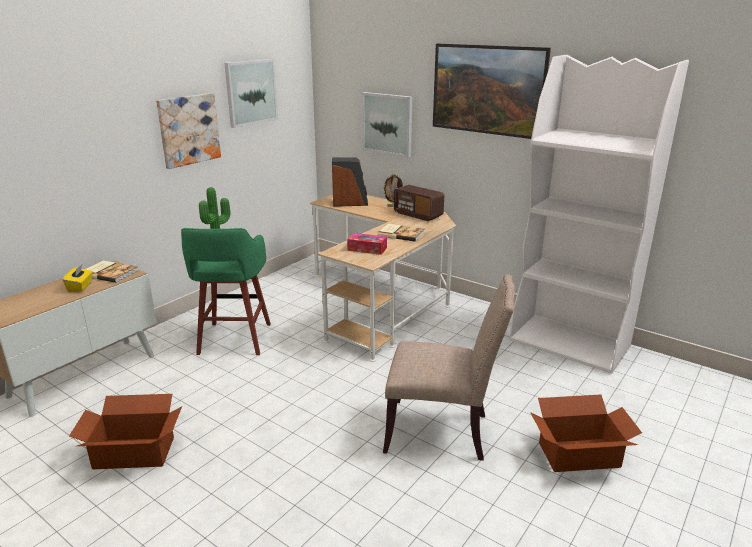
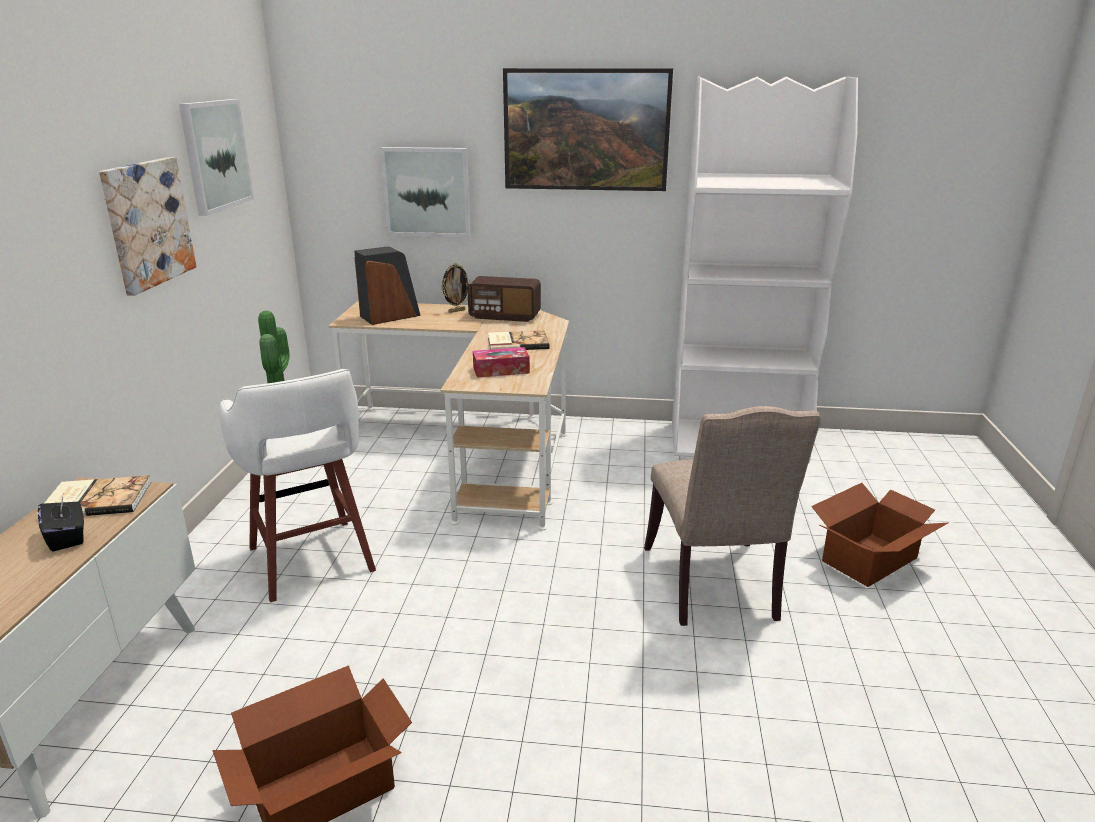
camera: 30 degrees left, 0 degrees up
(80, 287) = (67, 537): yellow tissue box -> black tissue box
(234, 340) = (312, 562): green stool -> white stool
(442, 431) = (714, 586): beige chair -> beige chair turned 105 degrees clockwise

